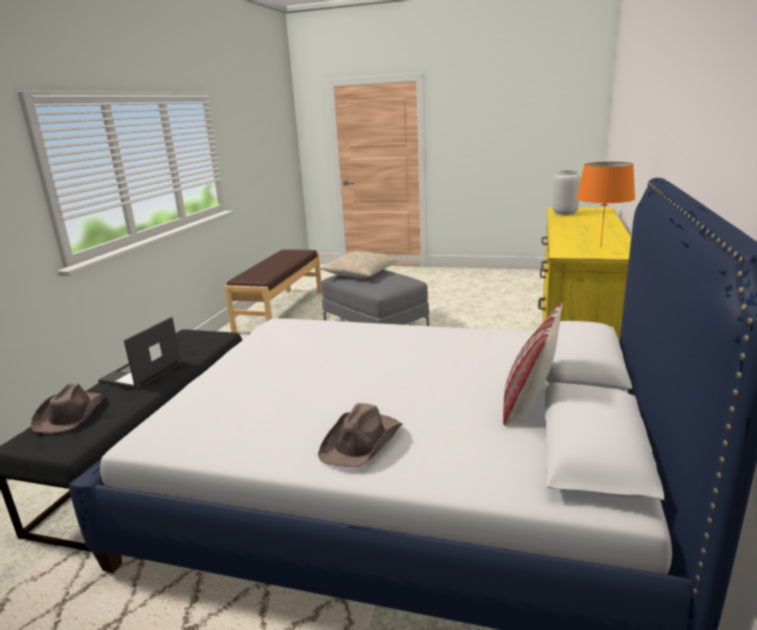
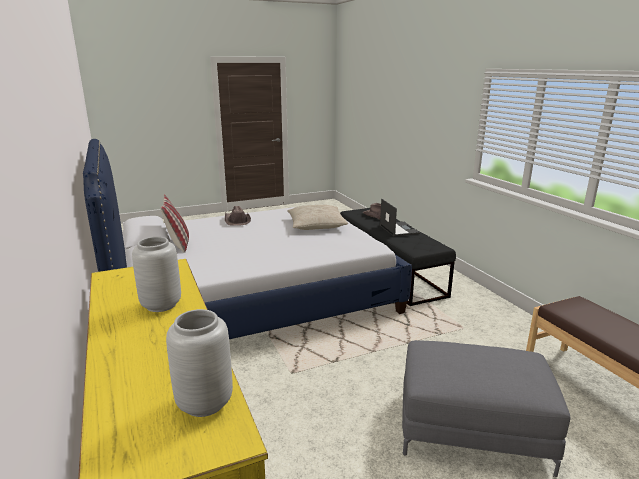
camera: 140 degrees right, 0 degrees up
(360, 273) = (509, 367): beige pillow -> beige pillow (316, 225)
(578, 236) = (161, 305): none -> grey vase
(600, 247) = (134, 284): orange table lamp -> none

